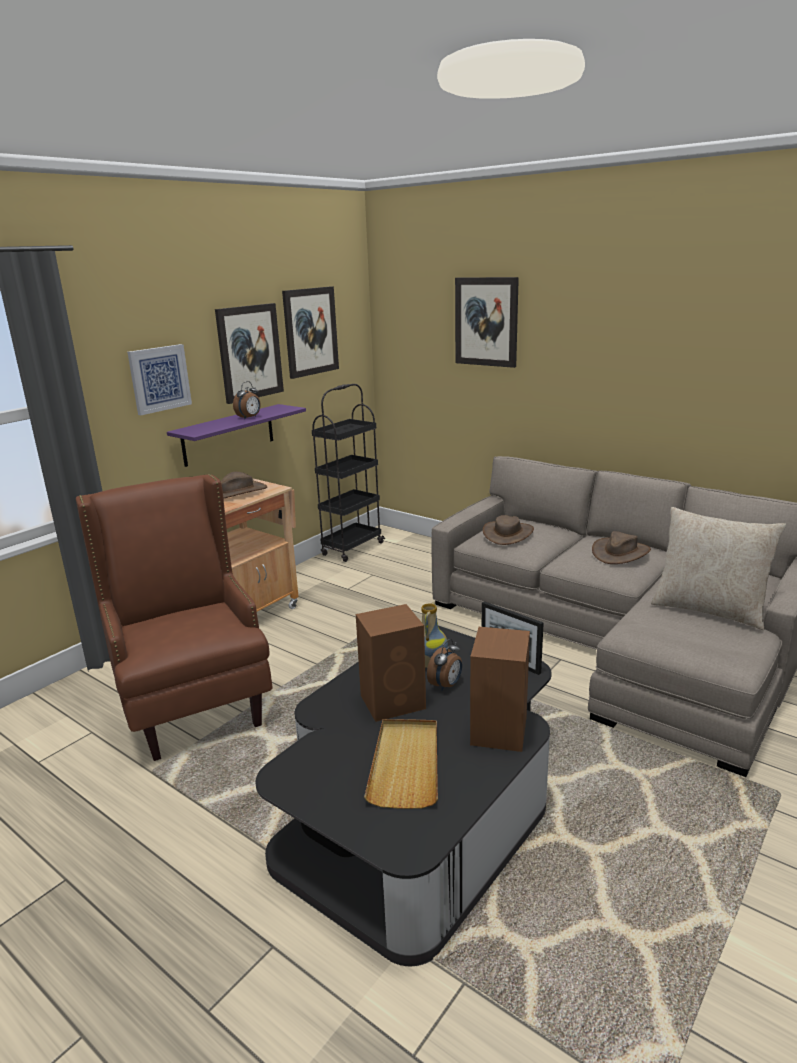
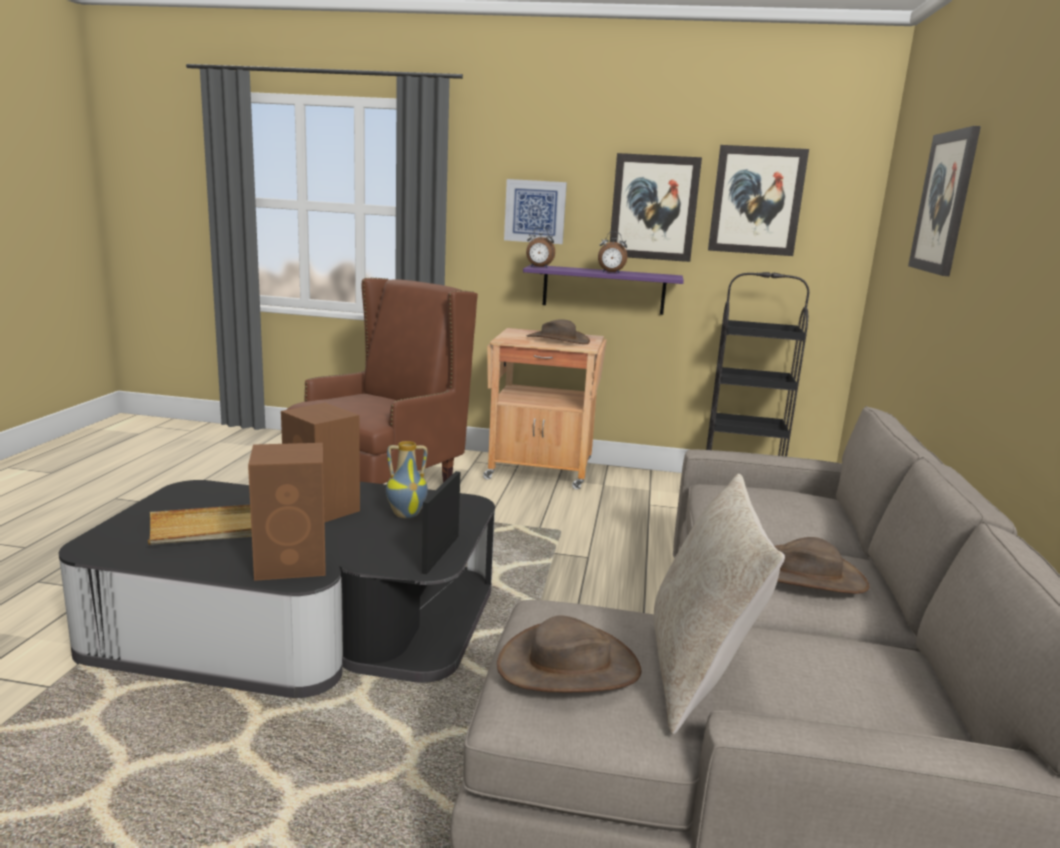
camera: 60 degrees right, 5 degrees down
(446, 685) = (367, 528): alarm clock -> alarm clock (539, 267)
(508, 533) = (755, 496): brown hat -> brown hat (568, 667)

